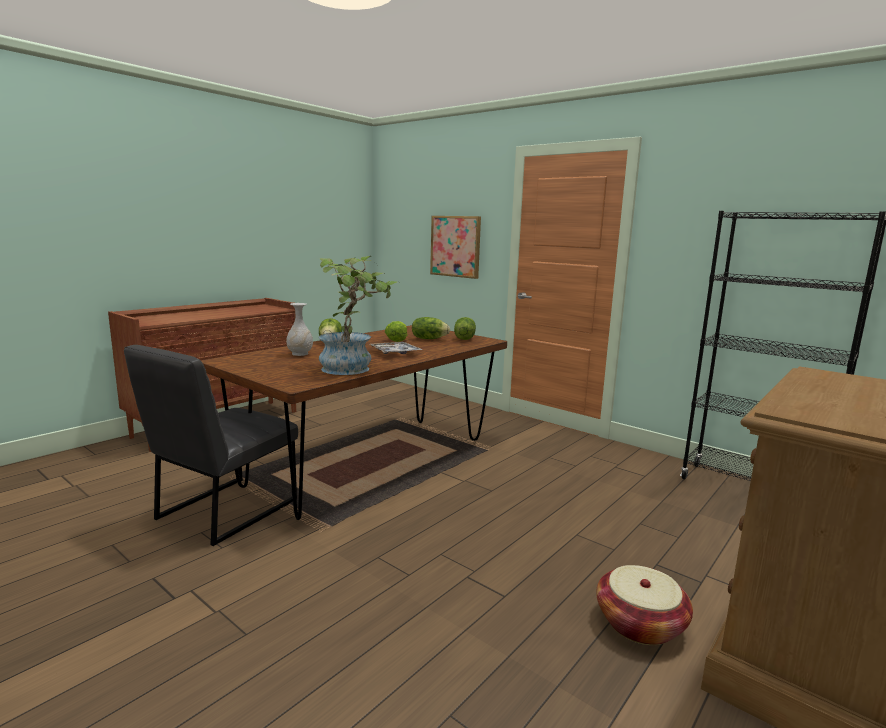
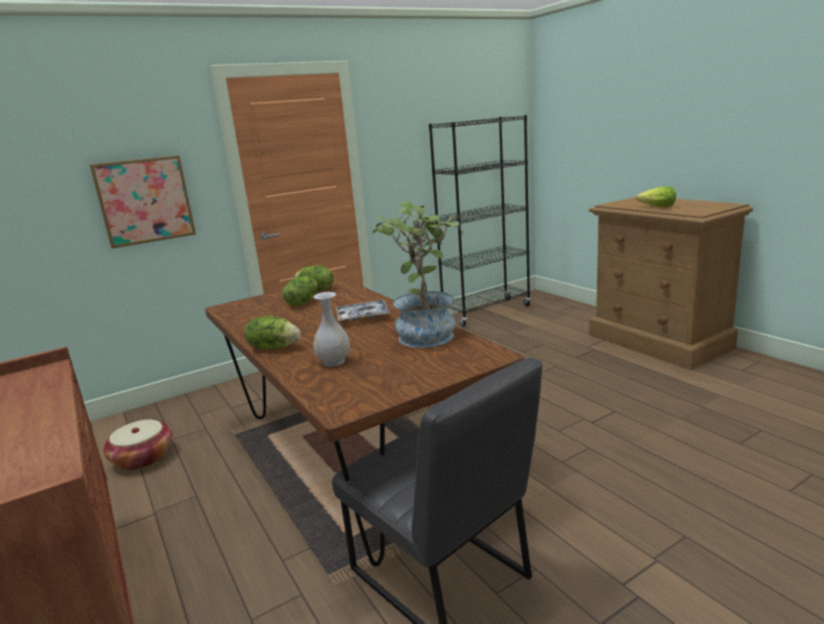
camera: 70 degrees left, 5 degrees up
(397, 340) = (293, 316): lettuce -> lettuce (657, 207)
(640, 624) = (639, 373): basket -> basket (143, 458)

